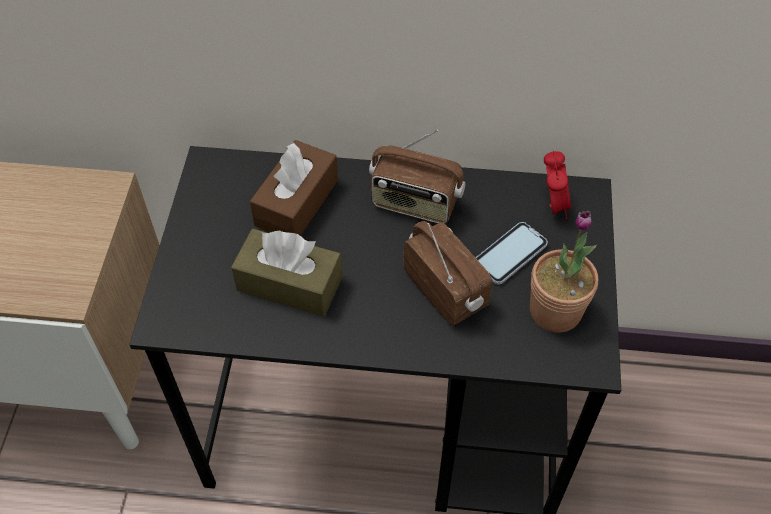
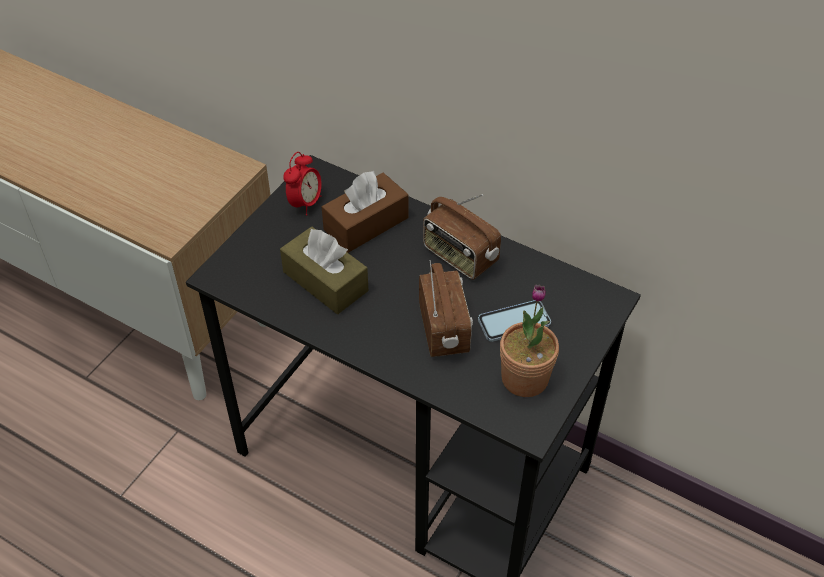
camera: 25 degrees right, 5 degrees down
(552, 205) = (575, 297): alarm clock -> alarm clock (305, 203)

